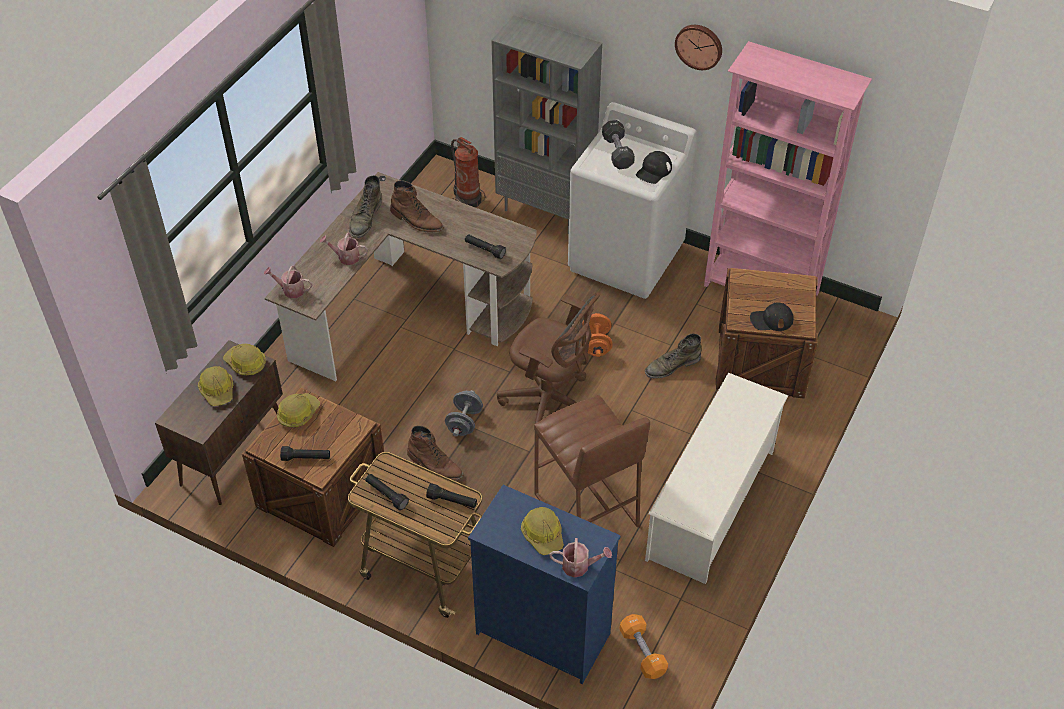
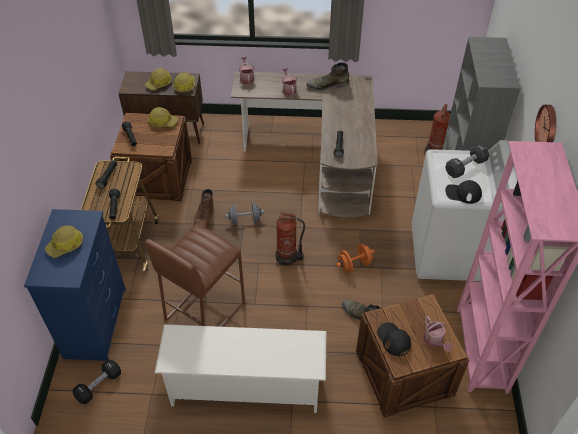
camera: 65 degrees right, 0 degrees up
(416, 220) = (342, 107): brown boot -> none
(550, 401) = (287, 257): brown office chair -> fire extinguisher
(579, 566) = (44, 273): watering can -> watering can (434, 341)
(642, 652) = (99, 385): orange dumbbell -> black dumbbell

